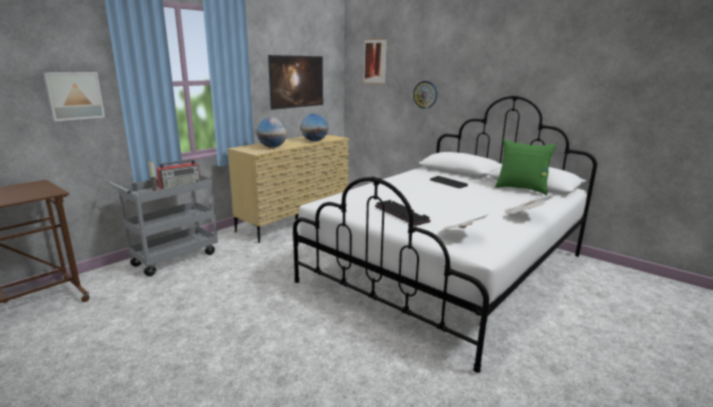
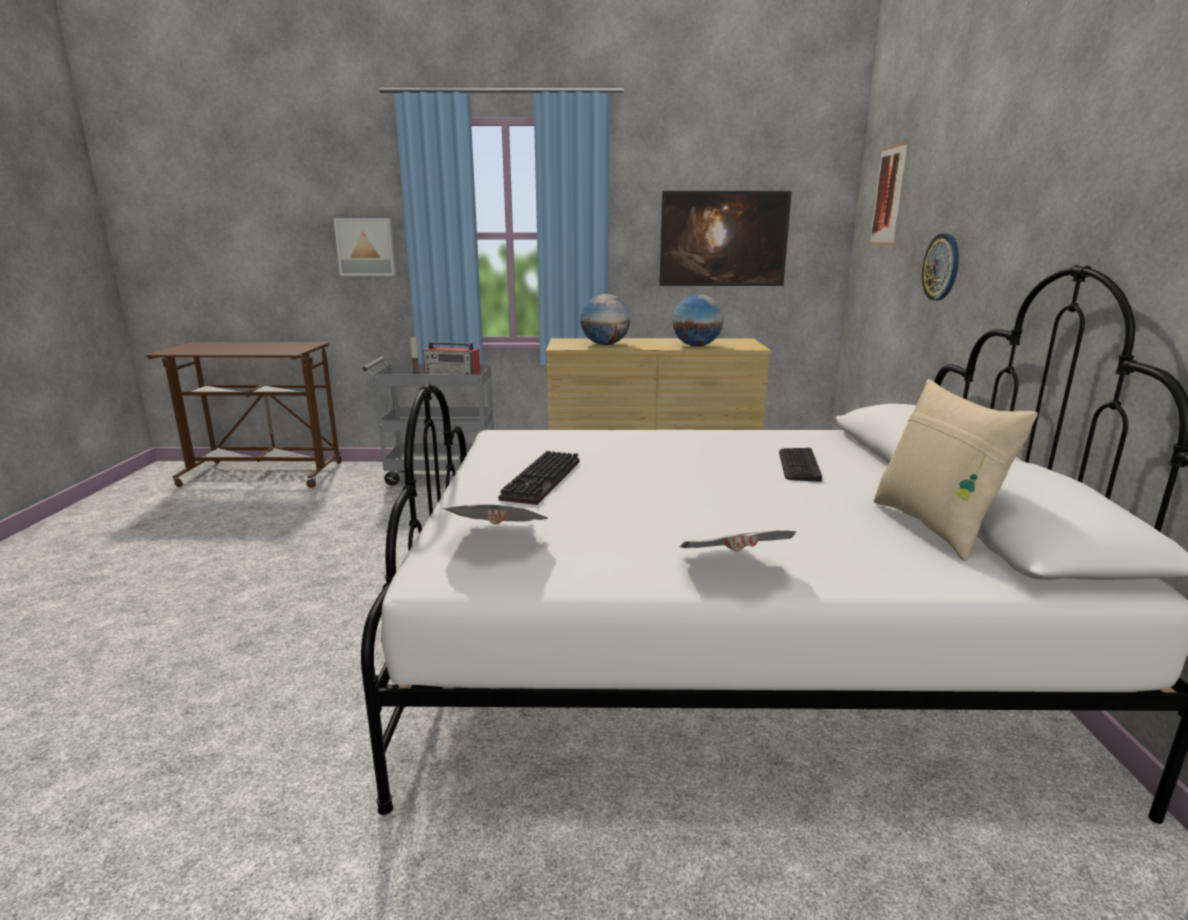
camera: 50 degrees right, 0 degrees up
(521, 189) = (933, 527): green pillow -> beige pillow

